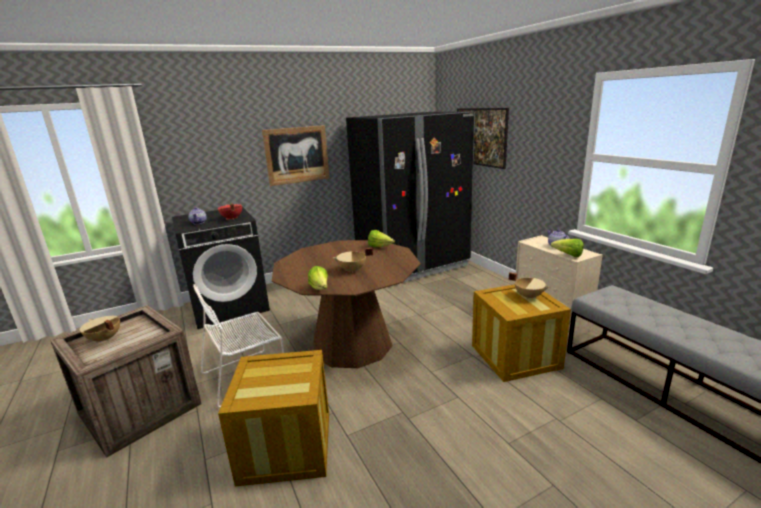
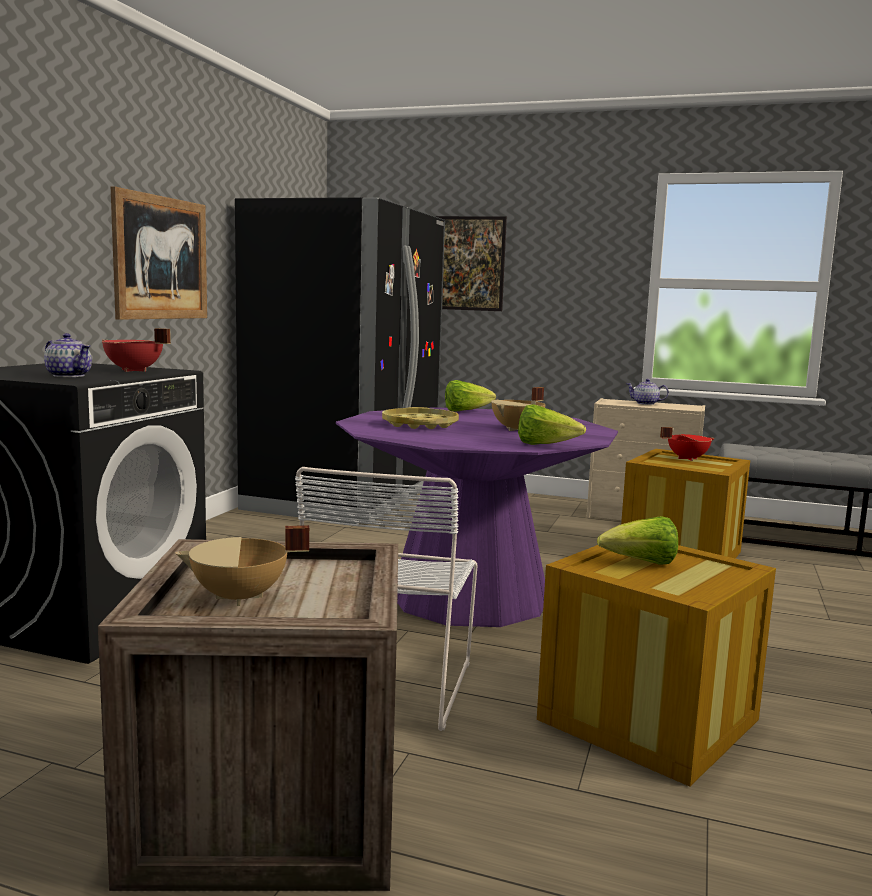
camera: 45 degrees left, 10 degrees down
(323, 257) = (420, 424): none -> yellow tray
(352, 344) = (469, 596): brown dining table -> purple dining table
(528, 296) = (687, 458): beige cooking pot -> red cooking pot
(568, 255) = (681, 407): lettuce -> lettuce (641, 563)

